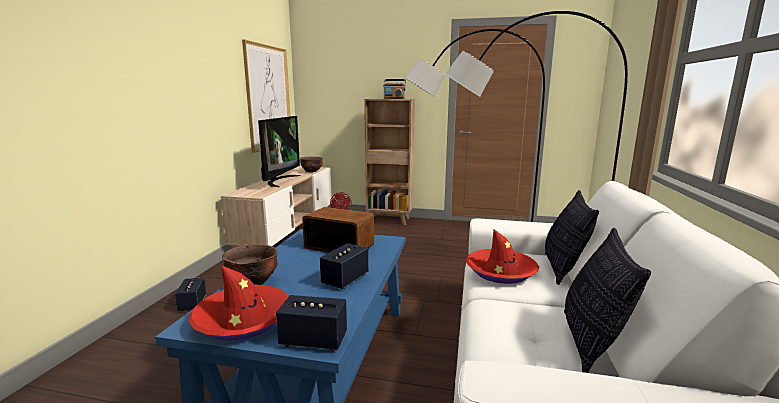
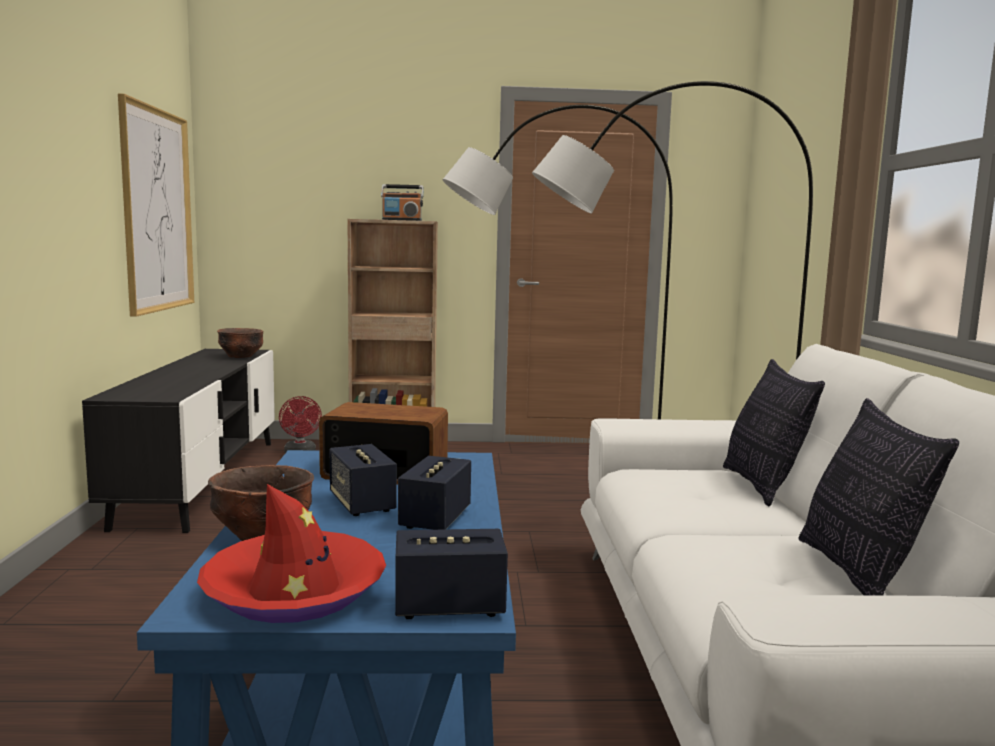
camera: 15 degrees left, 5 degrees down
(192, 304) = (53, 620): speaker -> speaker (362, 504)
(280, 181) = (189, 373): television -> none
(289, 233) = (201, 480): beige tv stand -> black tv stand
(501, 272) = (673, 496): red hat -> none

